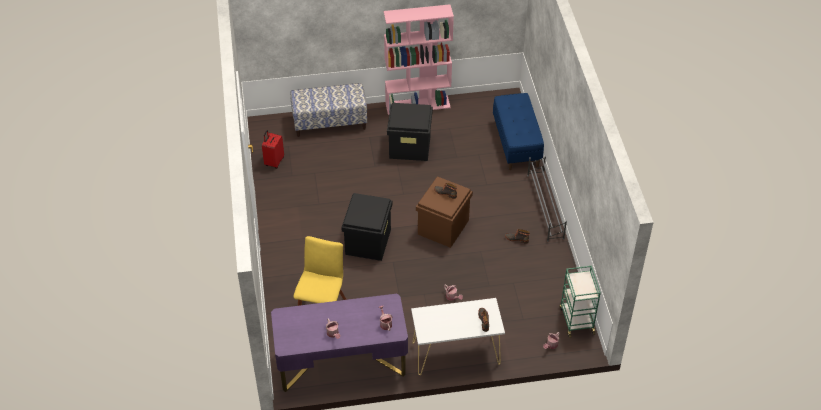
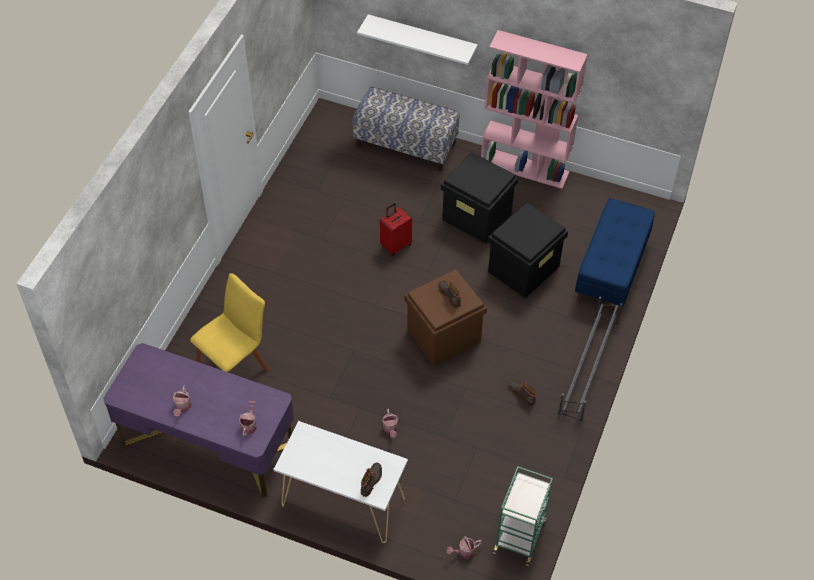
camera: 30 degrees right, 5 degrees up
(274, 162) = (309, 165): red suitcase -> red suitcase (395, 245)
(326, 38) = (422, 38): none -> white shelf
(368, 241) = (343, 311): black storage box -> black storage box (524, 268)

